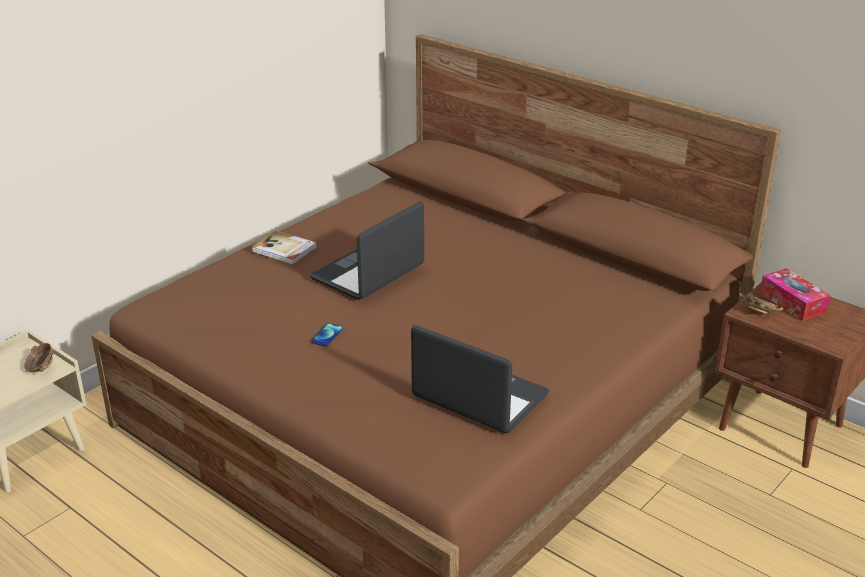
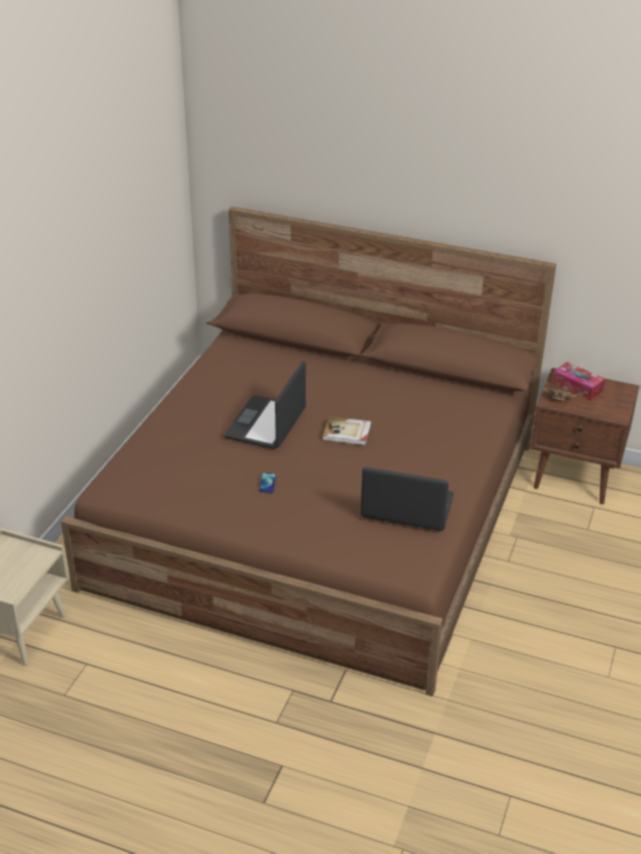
camera: 20 degrees left, 5 degrees up
(40, 369) = (34, 558): bowl -> none
(284, 250) = (184, 416): book -> book (347, 433)

